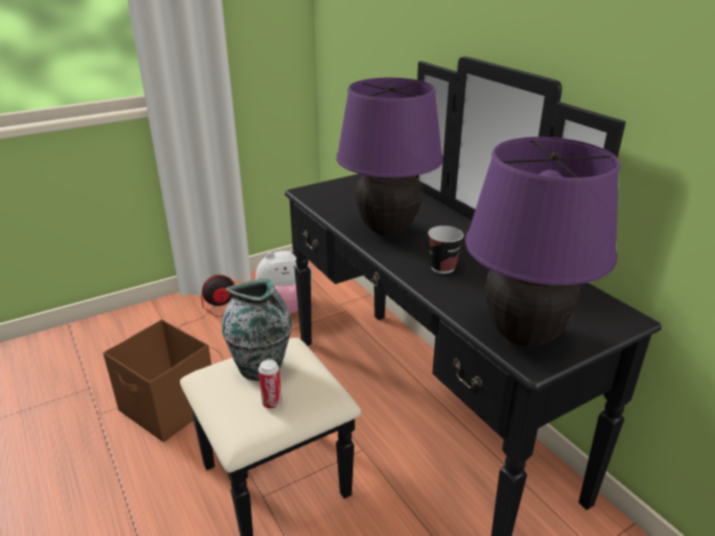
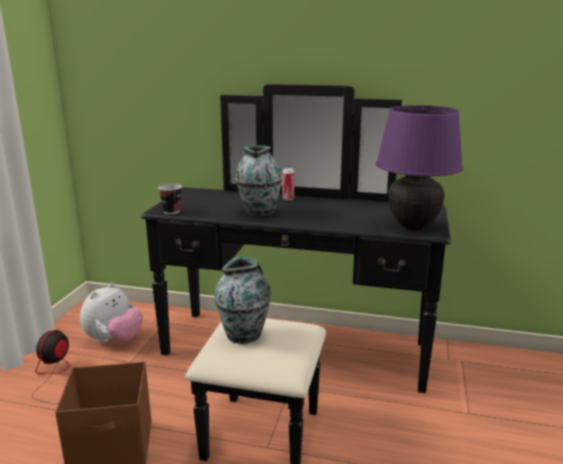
camera: 45 degrees left, 10 degrees down
(272, 403) = (283, 345): can -> can (288, 198)
(388, 230) = (259, 212): purple table lamp -> vase
(442, 267) = (324, 216): cup -> cup (171, 211)

